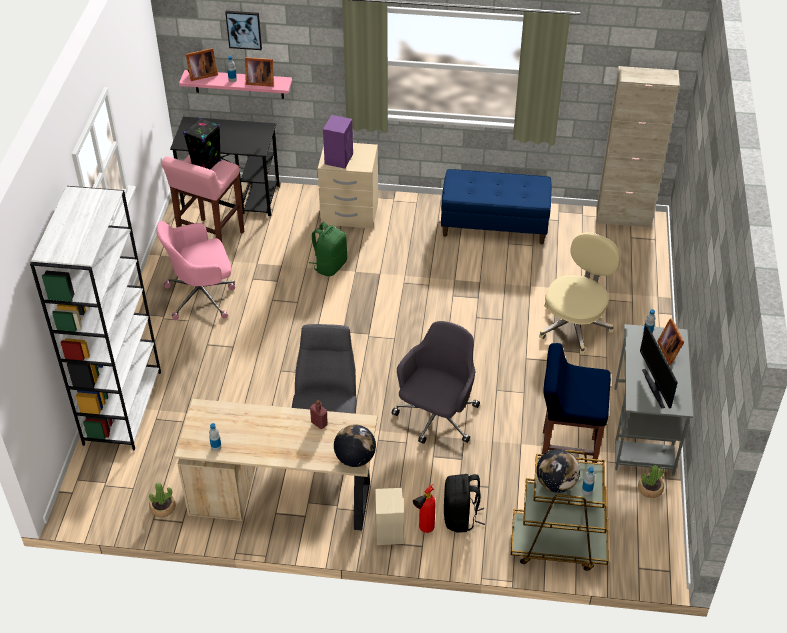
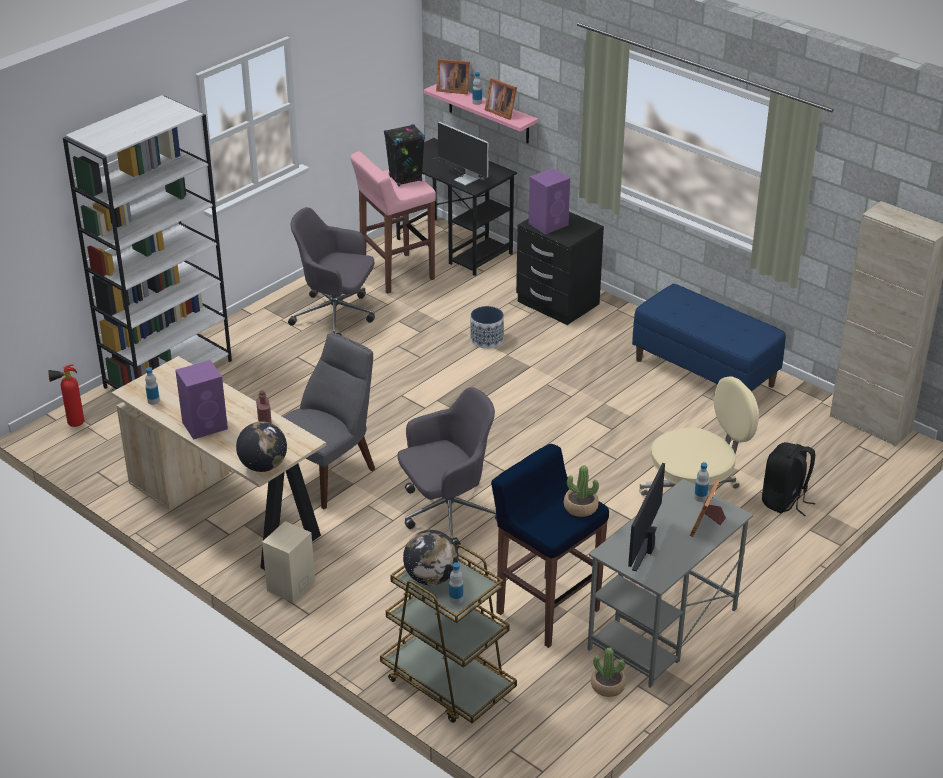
camera: 35 degrees right, 10 degrees down
(163, 508) = (114, 467): potted plant -> potted plant (580, 507)
(202, 296) = (336, 316): pink office chair -> grey office chair
(241, 143) = (462, 176): none -> monitor
(244, 29) = (499, 46): picture -> none
(278, 447) = (206, 425): none -> purple speaker
(330, 265) = (487, 339): green backpack -> planter
(349, 214) = (557, 304): beige nightstand -> black nightstand
(424, 530) = (326, 601): fire extinguisher -> fire extinguisher (72, 424)
(461, 517) = (374, 609): black backpack -> black backpack (784, 501)

